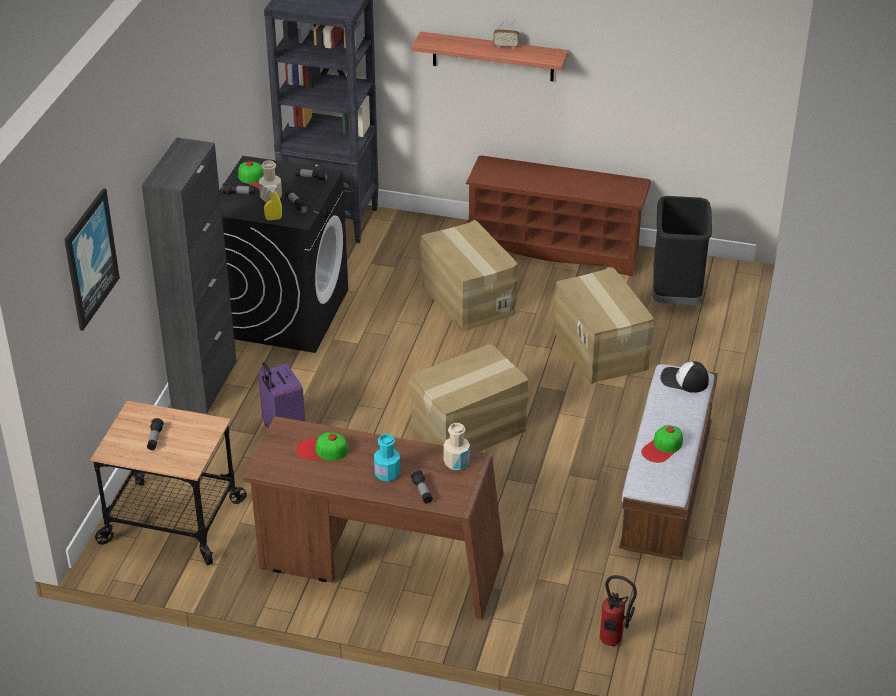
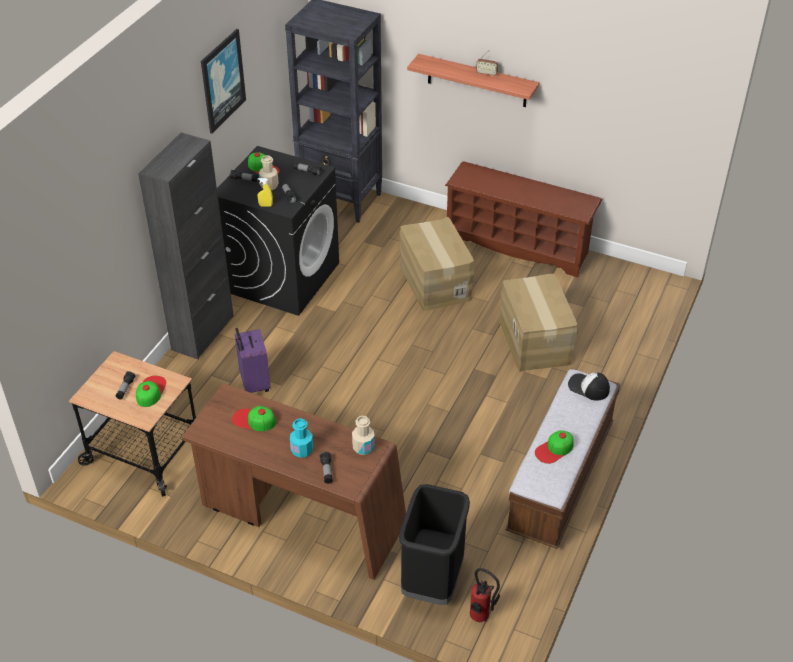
camera: 10 degrees right, 5 degrees up
(90, 259) = (76, 236): picture -> picture (222, 80)
(185, 437) = (150, 391): none -> cap
(469, 429) = (406, 401): cardboard box -> none
(676, 296) = (610, 300): black trash can -> black trash can (432, 581)

